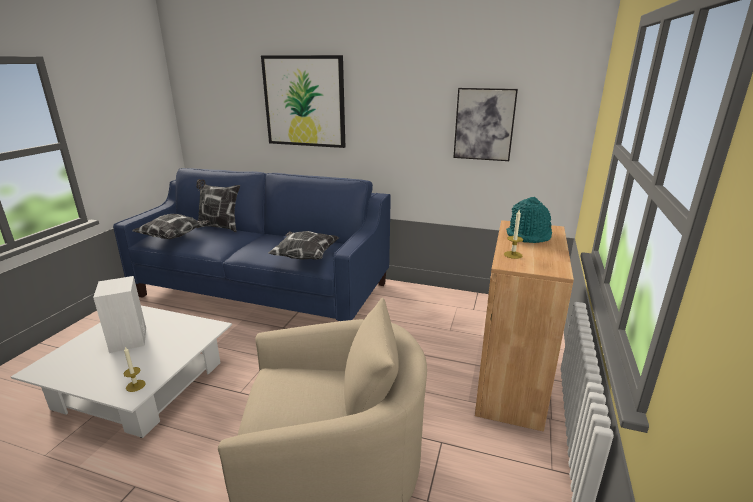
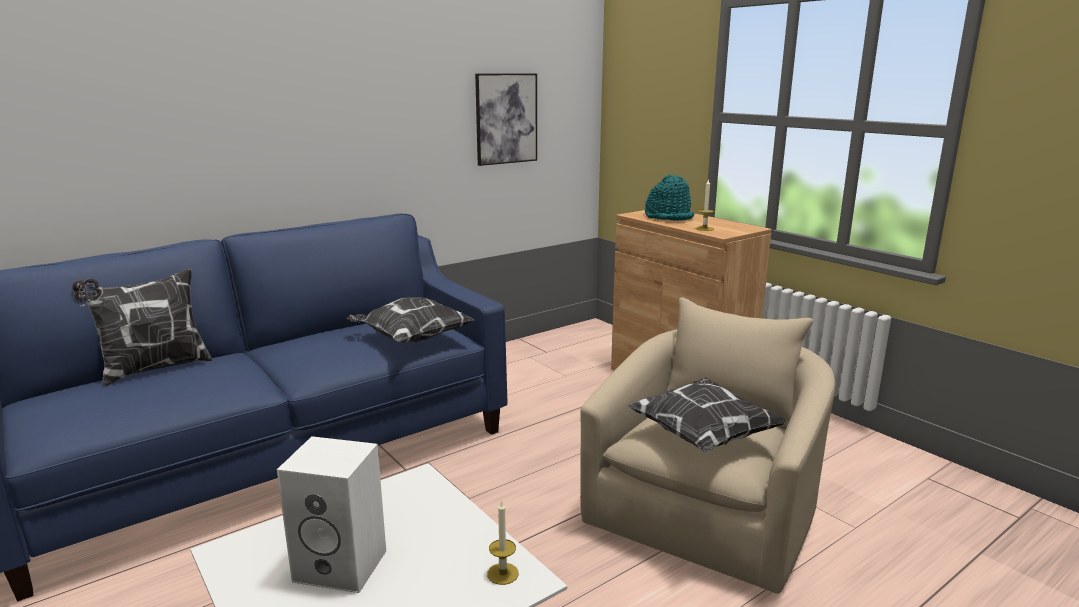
camera: 55 degrees left, 5 degrees down
(174, 237) = (113, 409): pillow -> pillow (703, 436)
(304, 101) = (245, 103): picture -> none

